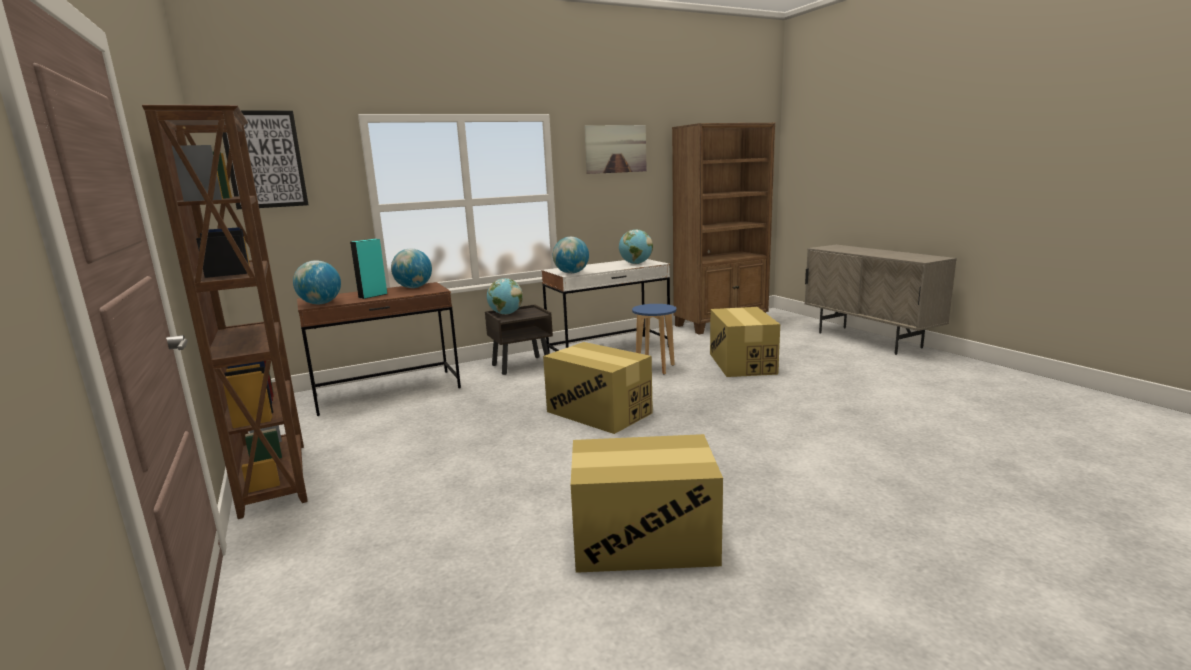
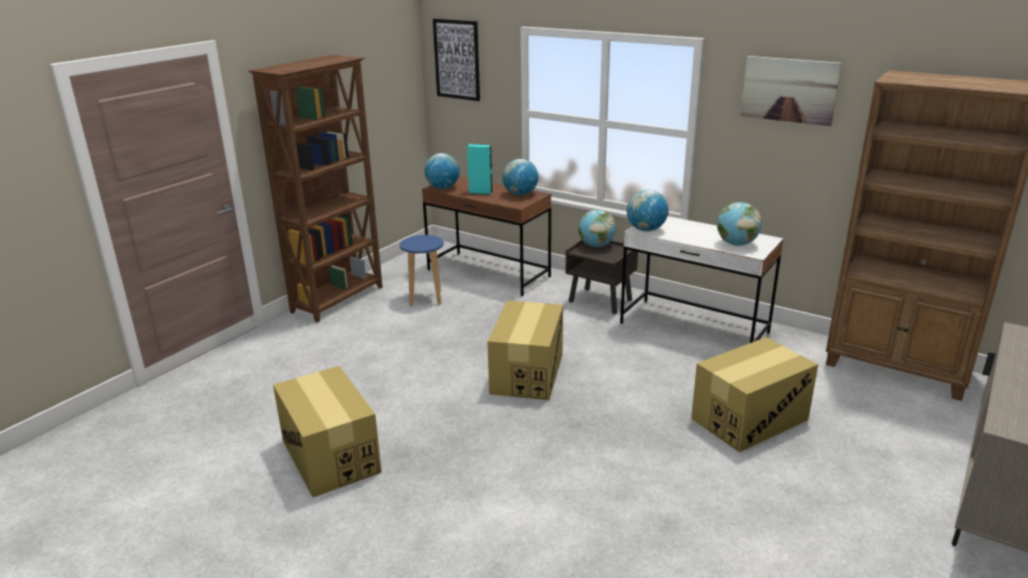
camera: 60 degrees right, 10 degrees up
(655, 368) = (669, 369): blue stool -> blue stool (425, 298)

